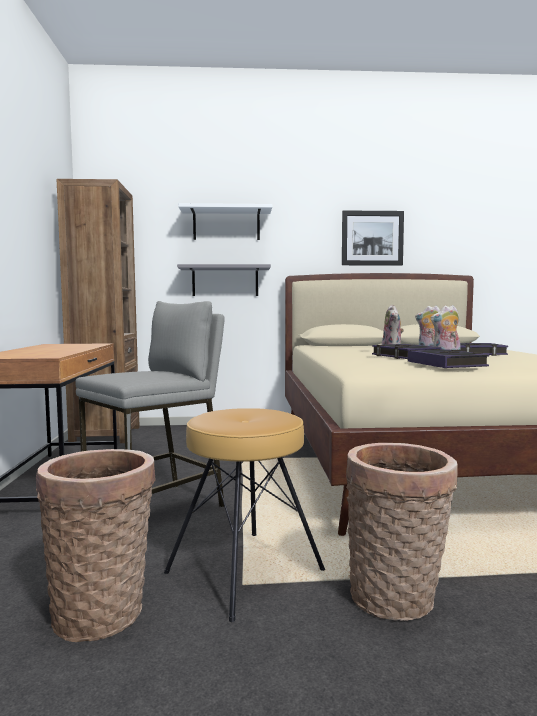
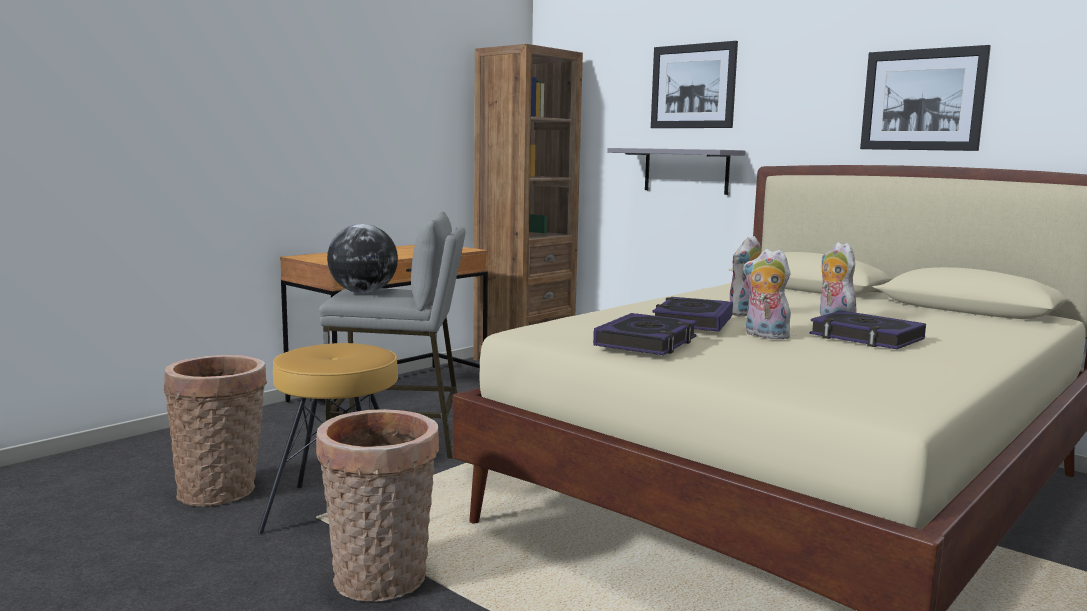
camera: 45 degrees right, 5 degrees up
(128, 375) = (364, 292): none -> globe
(226, 225) = (693, 86): white shelf -> picture

